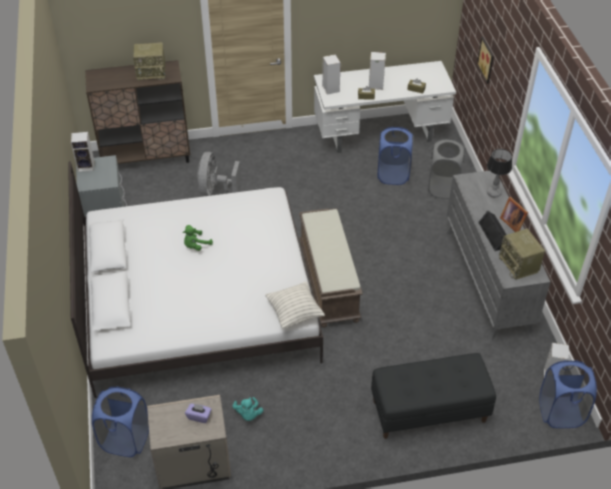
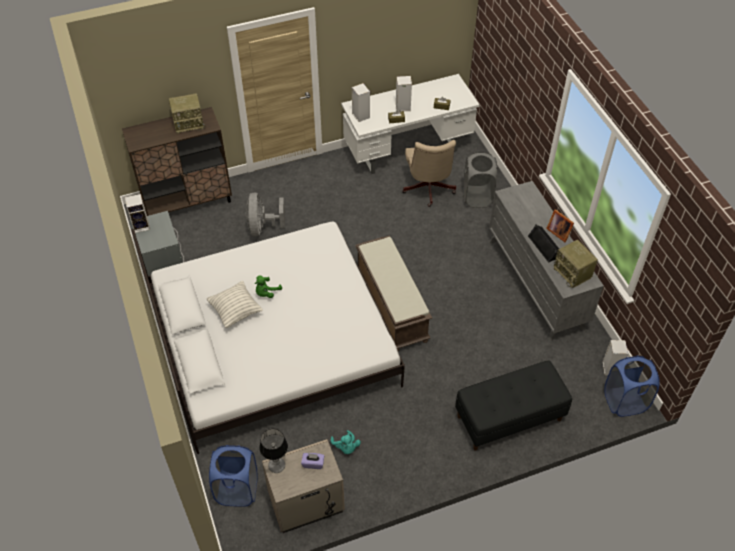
camera: 10 degrees left, 5 degrees up
(294, 313) = (375, 347): pillow -> pillow (235, 311)
(392, 175) = (428, 190): blue laundry basket -> beige office chair
(487, 60) = (510, 75): picture -> none
(494, 193) = (536, 204): table lamp -> table lamp (277, 466)

